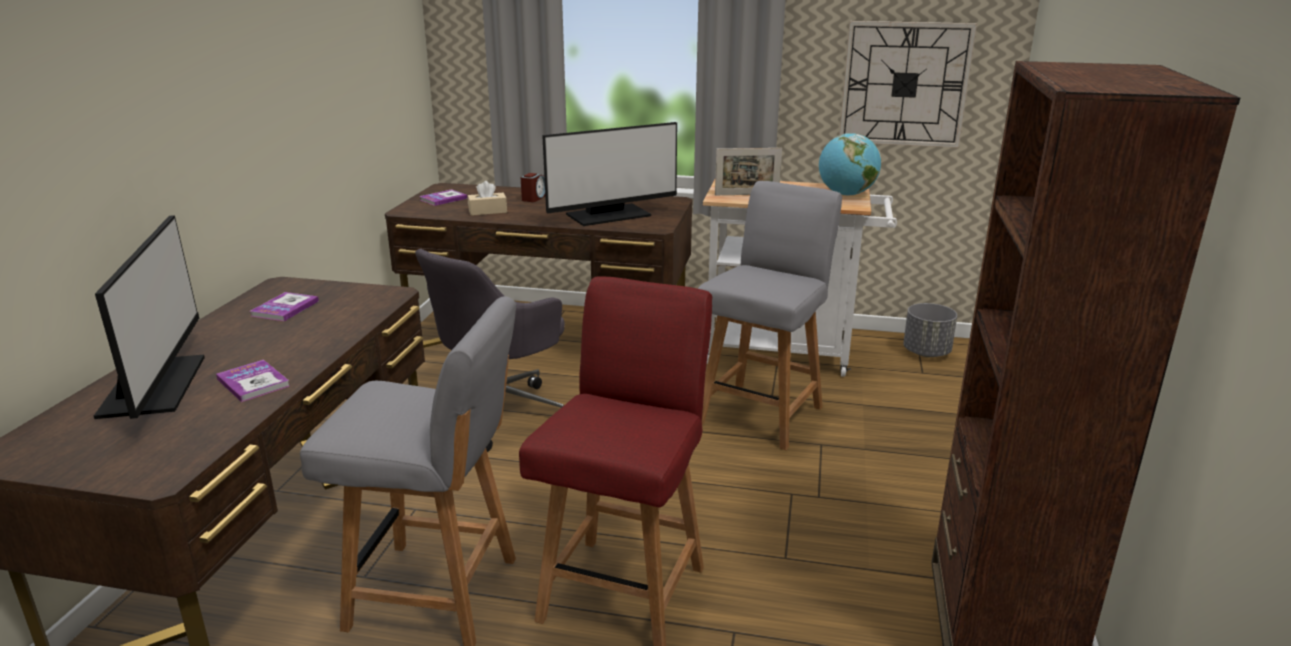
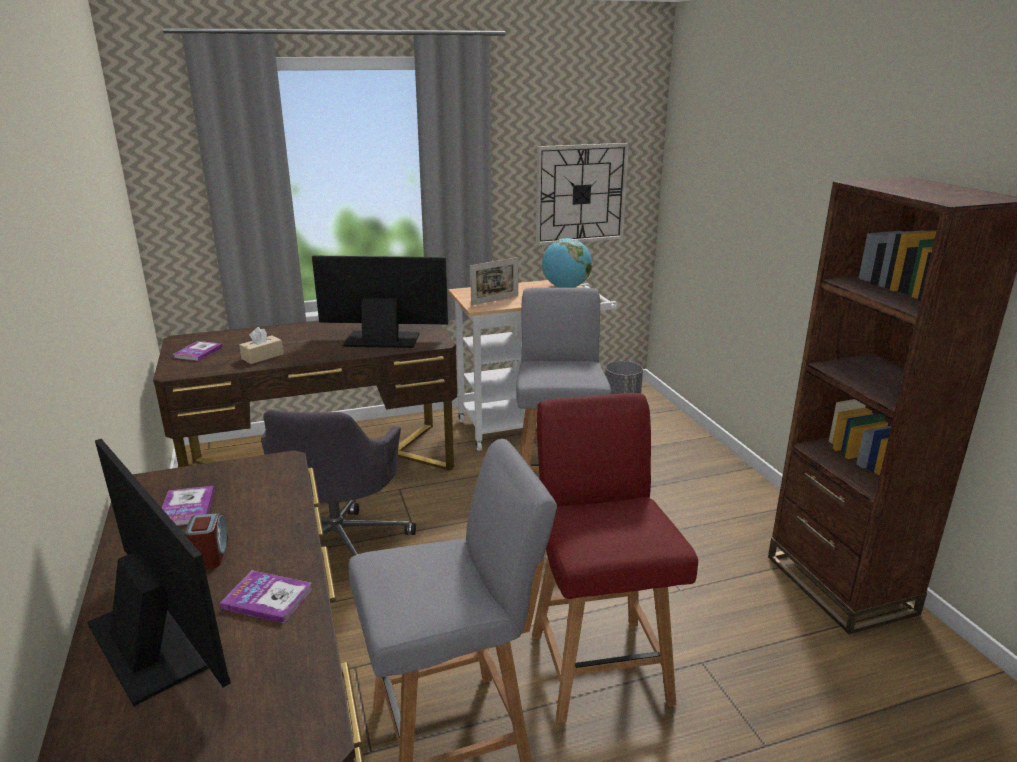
camera: 30 degrees left, 0 degrees up
(534, 198) = (289, 335): alarm clock -> alarm clock (210, 554)
(609, 215) = (382, 339): monitor -> monitor turned 120 degrees counterclockwise

